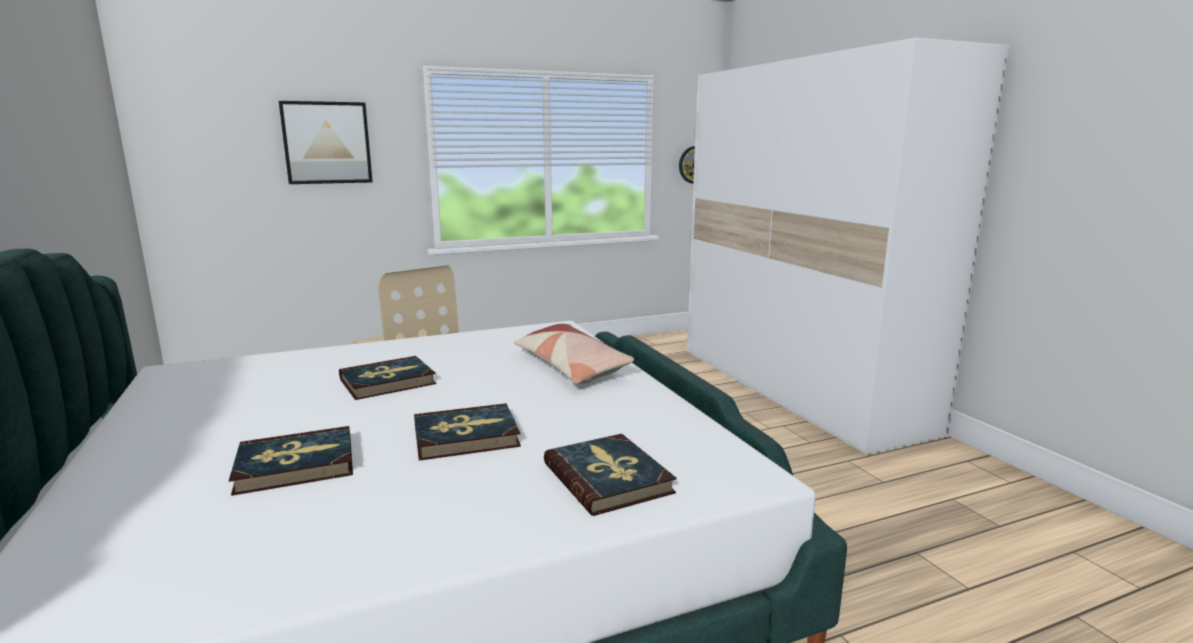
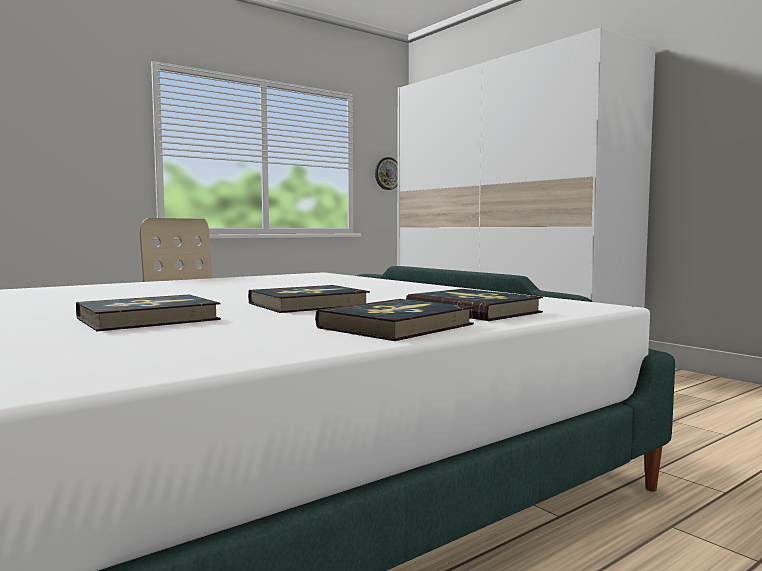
camera: 15 degrees left, 10 degrees down
(327, 143) = (53, 122): picture -> none
(387, 381) = (186, 292): book -> book (397, 326)
(571, 367) = (358, 283): pillow -> none

